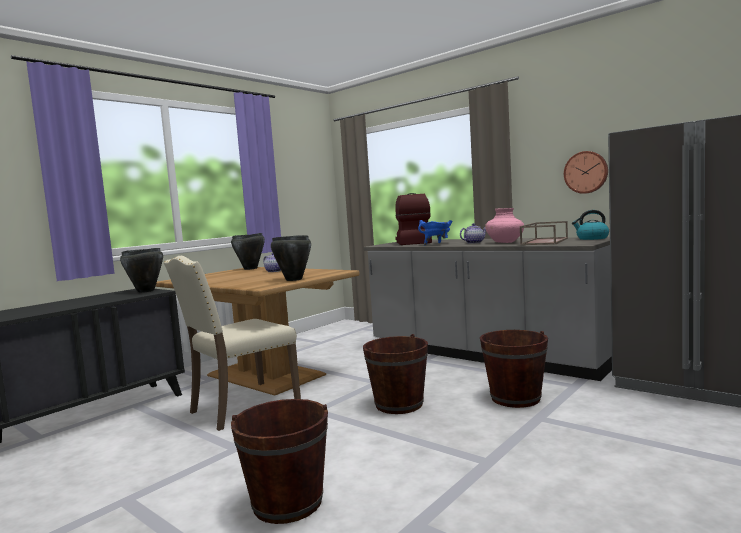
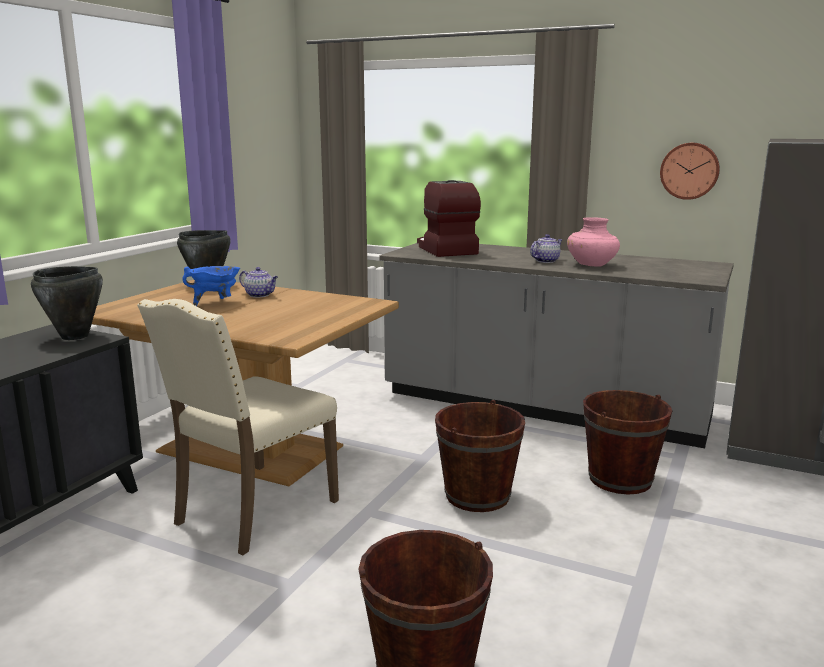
camera: 15 degrees left, 10 degrees up
(293, 279) = (321, 321): black cooking pot -> none
(437, 244) = (492, 259): blue cooking pot -> blue cooking pot (215, 303)
(544, 241) = (645, 268): brown tray -> none
(592, 238) = (701, 265): kettle -> none

